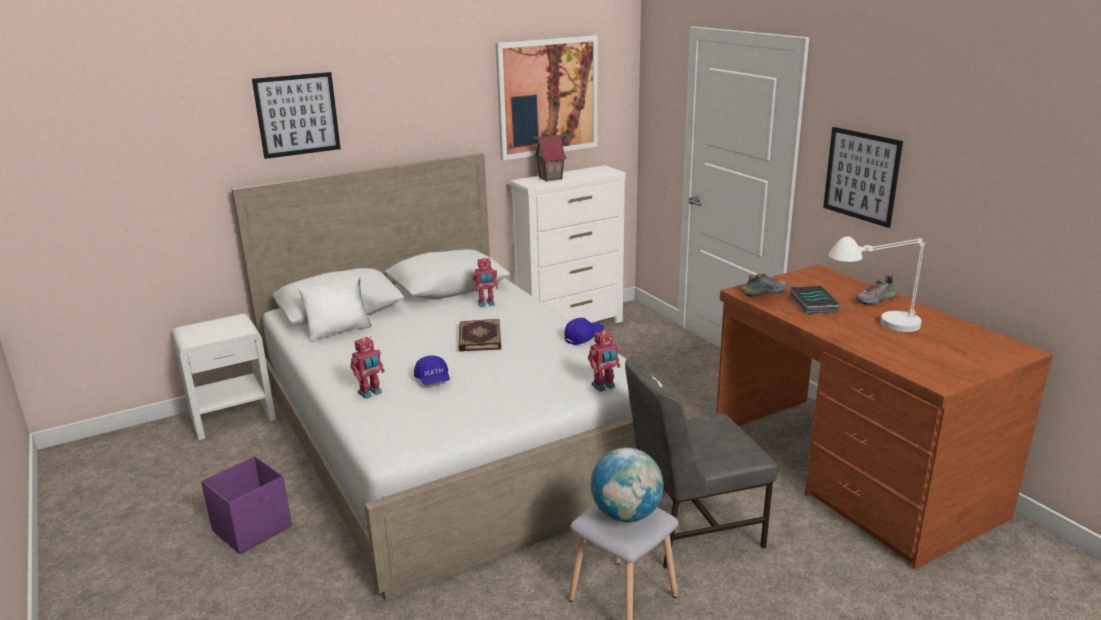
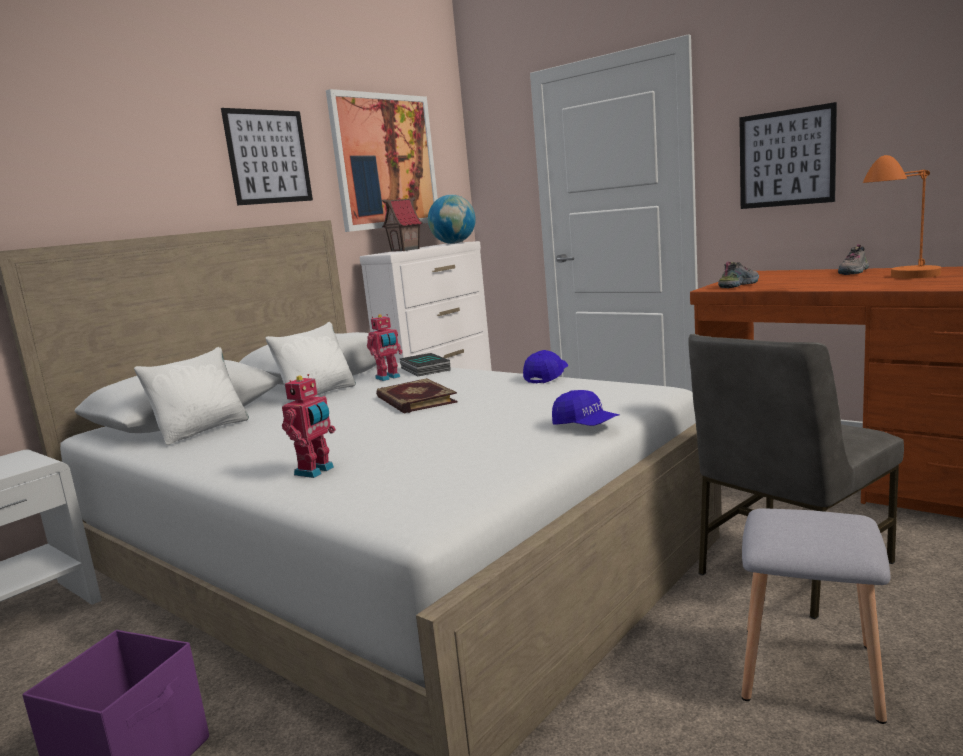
camera: 20 degrees left, 10 degrees down
(297, 115) = (87, 152): picture -> picture (268, 157)
(430, 310) = (318, 394): none -> white pillow
(433, 380) = (398, 441): blue cap -> blue cap (585, 425)
(604, 386) = (636, 402): toy robot -> none
(626, 514) = (813, 526): globe -> globe (454, 243)
(812, 304) = (802, 282): book -> book (423, 369)
(873, 330) = (901, 280): white table lamp -> orange table lamp

